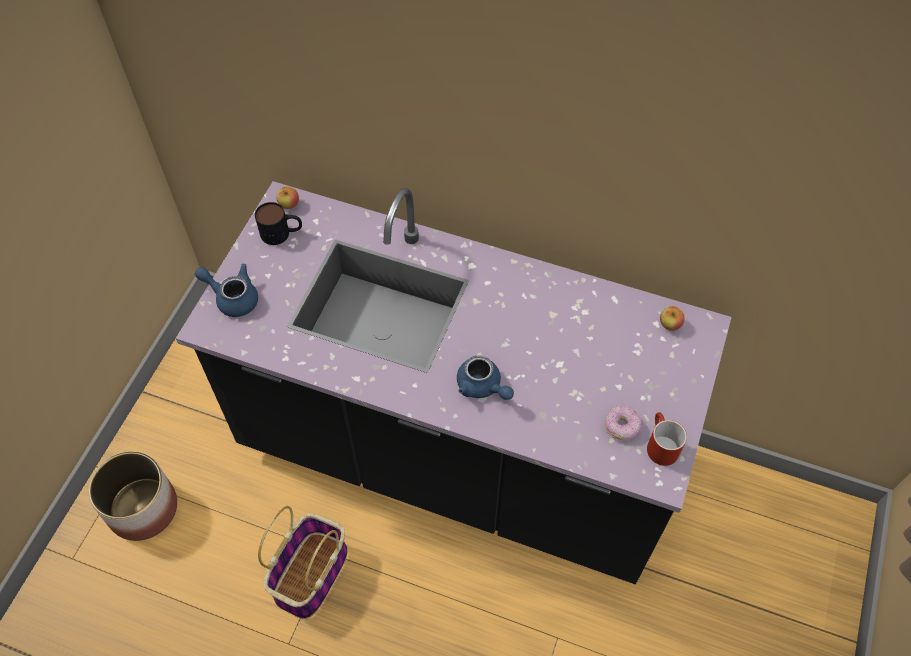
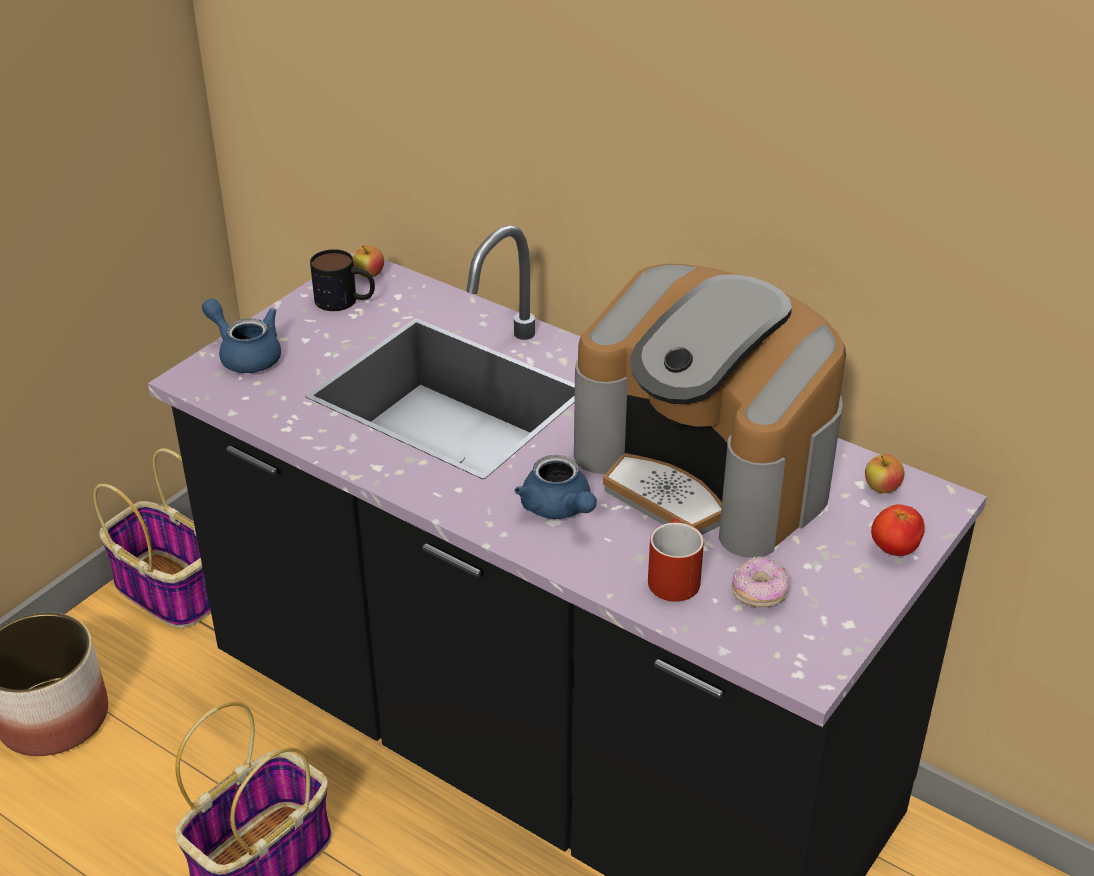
camera: 15 degrees right, 20 degrees down
(179, 396) = (167, 590): none -> basket
(562, 335) = (707, 471): none -> coffee machine
(659, 445) = (815, 627): red mug -> red mug (671, 576)
(689, 372) = (894, 549): none -> tomato

